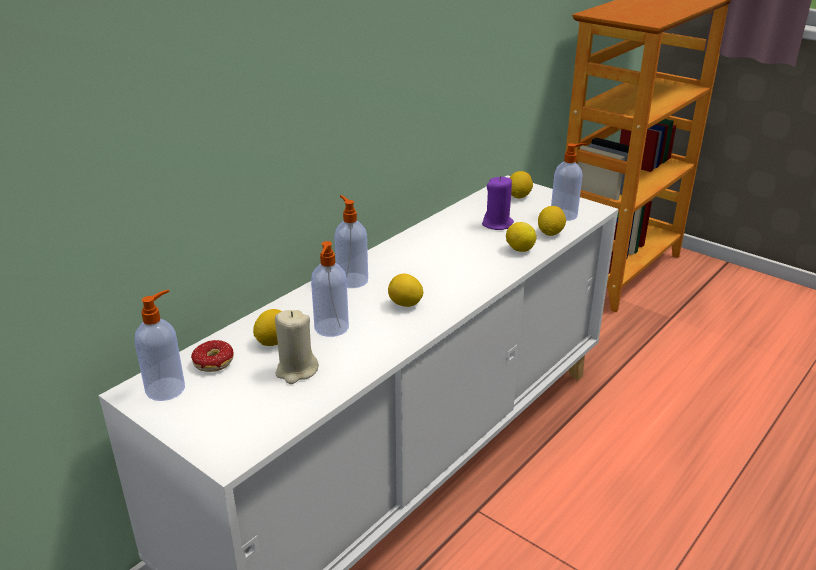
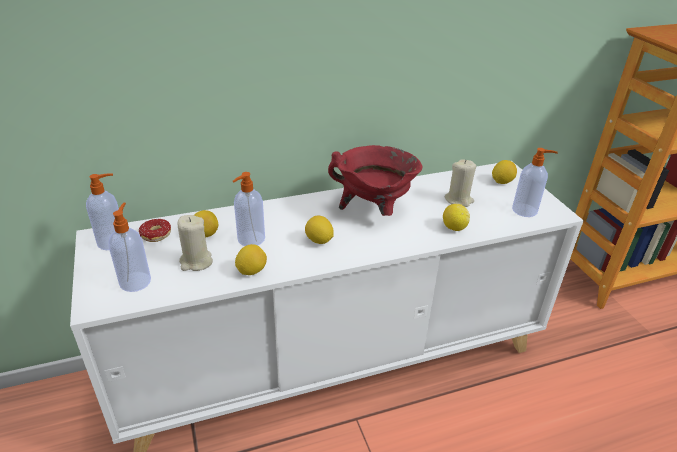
camera: 30 degrees right, 5 degrees up
(352, 280) = (302, 208): soap dispenser -> soap dispenser (135, 281)
(428, 259) = (374, 210): none -> red cooking pot
(497, 224) = (459, 200): purple candle -> beige candle
(550, 233) = (495, 222): lemon -> lemon (251, 271)

